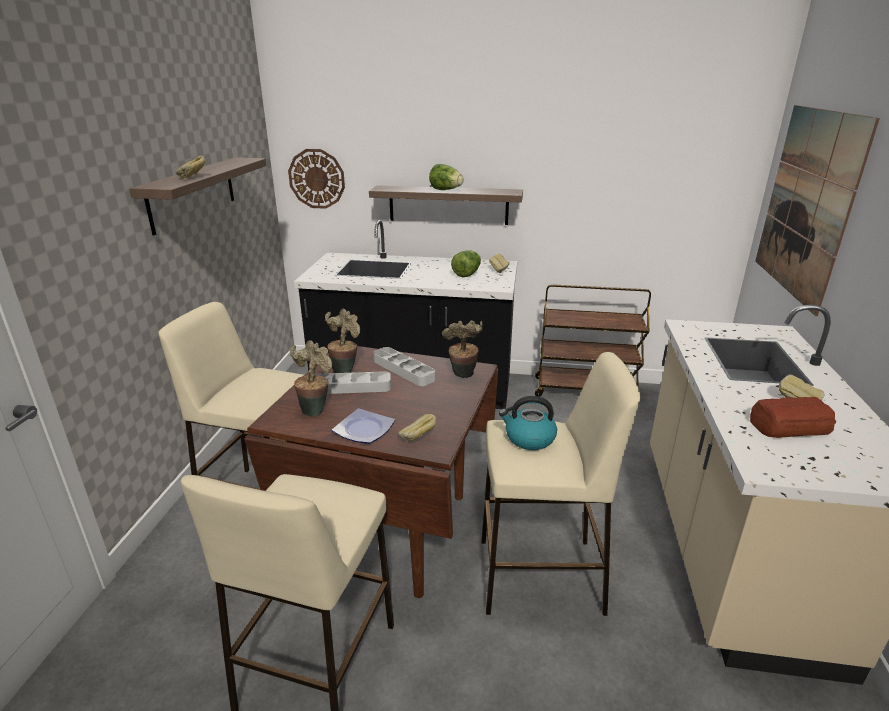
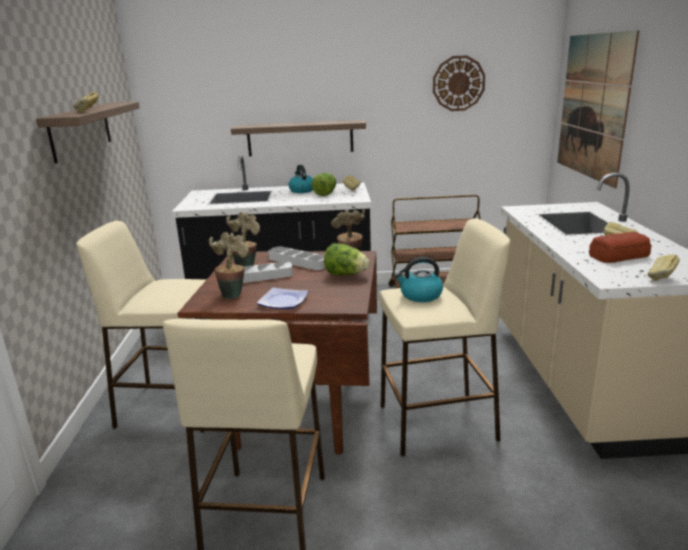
camera: 10 degrees left, 5 degrees down
(316, 179) = (178, 123): wall clock -> wall clock (458, 83)
(418, 439) = (332, 302): bread -> bread (661, 278)
(443, 266) = (302, 190): none -> kettle
(446, 190) = (299, 124): lettuce -> lettuce (346, 274)

